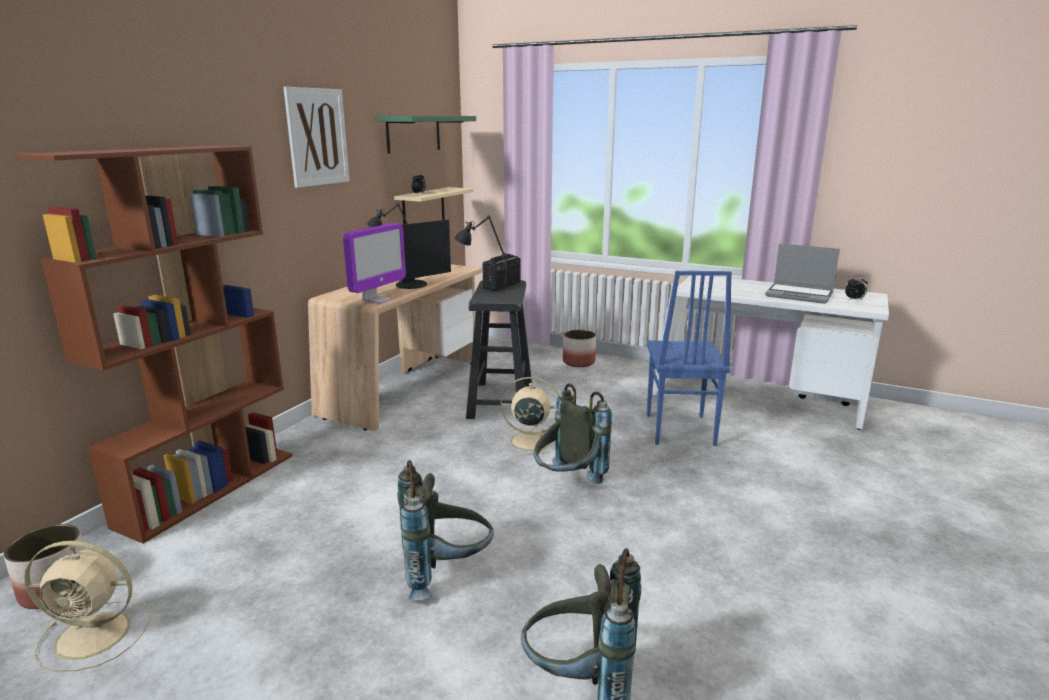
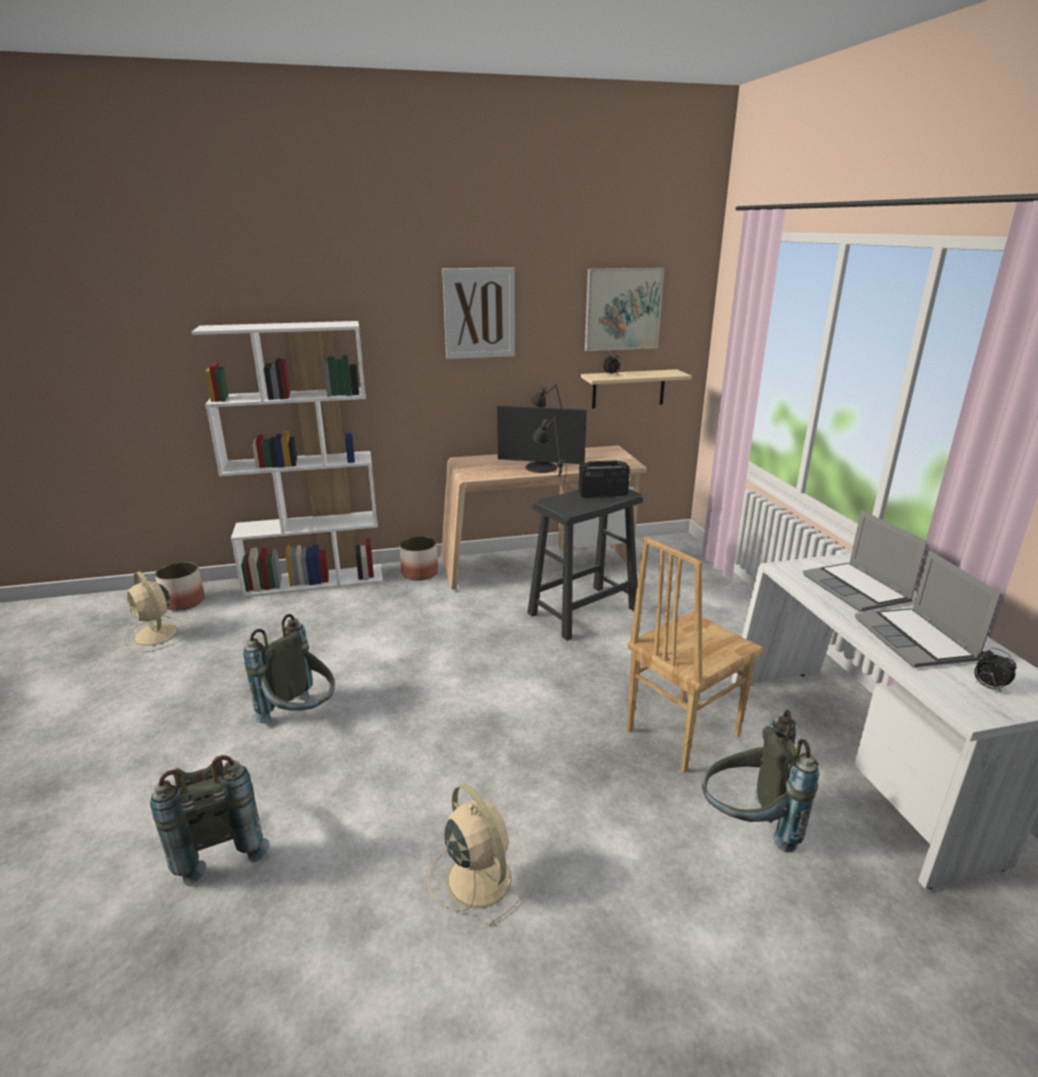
camera: 50 degrees right, 5 degrees up
(209, 488) = (315, 580): brown bookcase -> white bookcase
(377, 300) = (481, 474): monitor -> none
(413, 133) = (623, 309): green shelf -> picture
(528, 441) = (532, 659): beige fan -> beige fan (477, 877)
(568, 483) = (486, 712): grey backpack -> grey backpack (747, 826)
(579, 362) = (732, 610): planter -> planter (420, 573)
(678, 430) = (681, 732): blue chair -> brown chair
(734, 286) = (857, 589): none -> laptop

